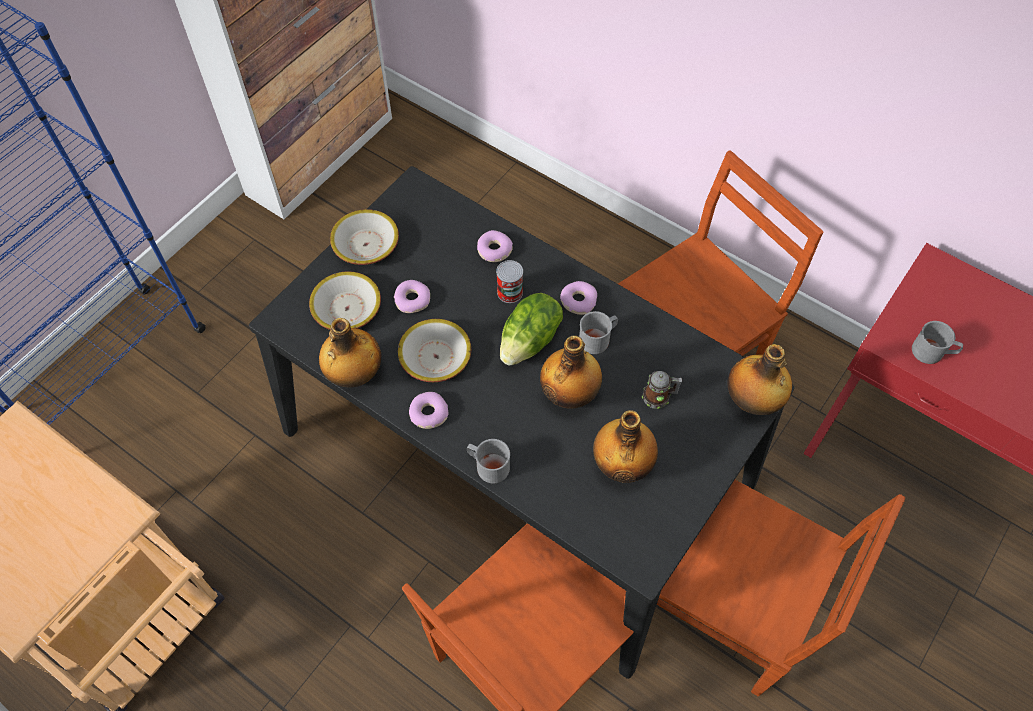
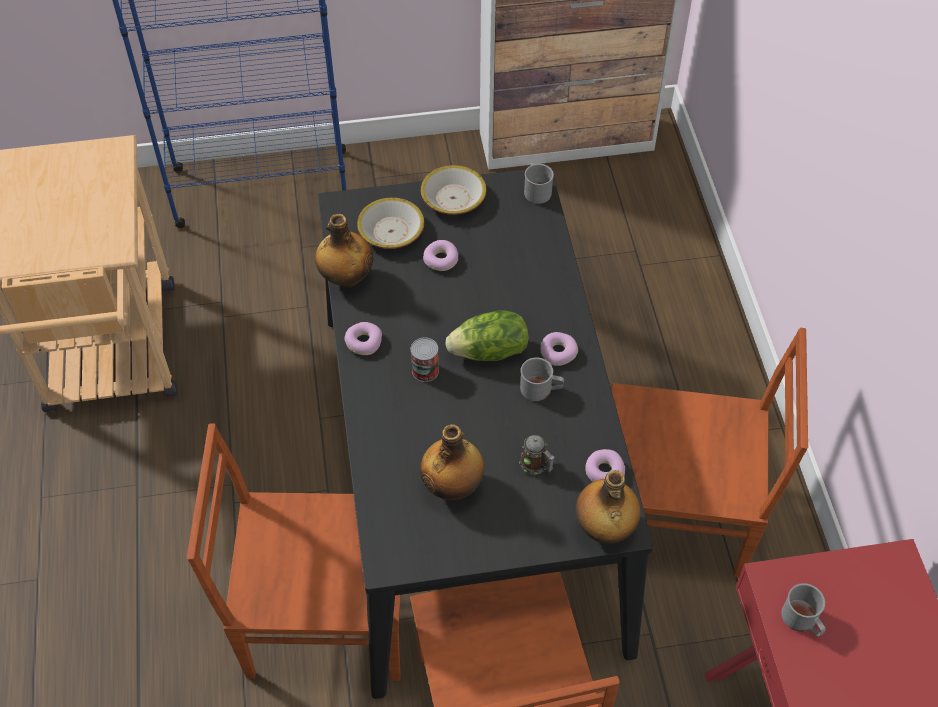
camera: 45 degrees right, 5 degrees down
(436, 357) = (412, 310): bowl -> none
(488, 466) = (362, 408): grey mug -> grey mug (536, 190)
(494, 250) = (539, 270): donut -> donut (604, 471)
(510, 292) = (515, 307): can -> can (425, 370)
(570, 394) = (474, 410): bottle -> none

